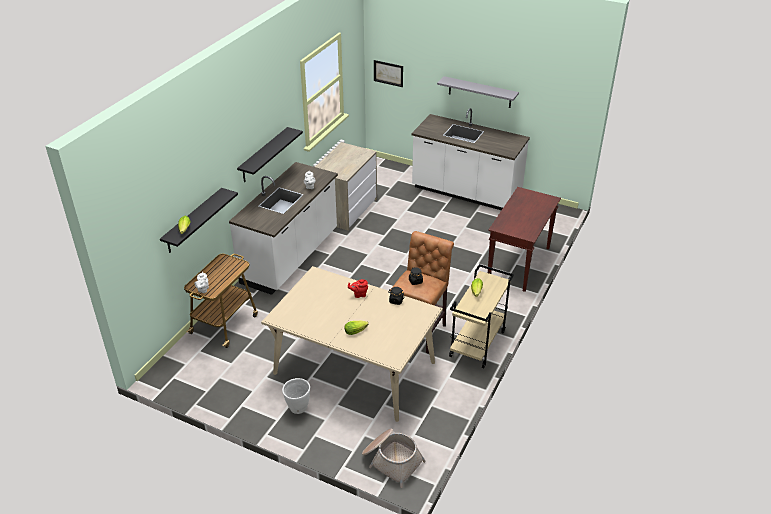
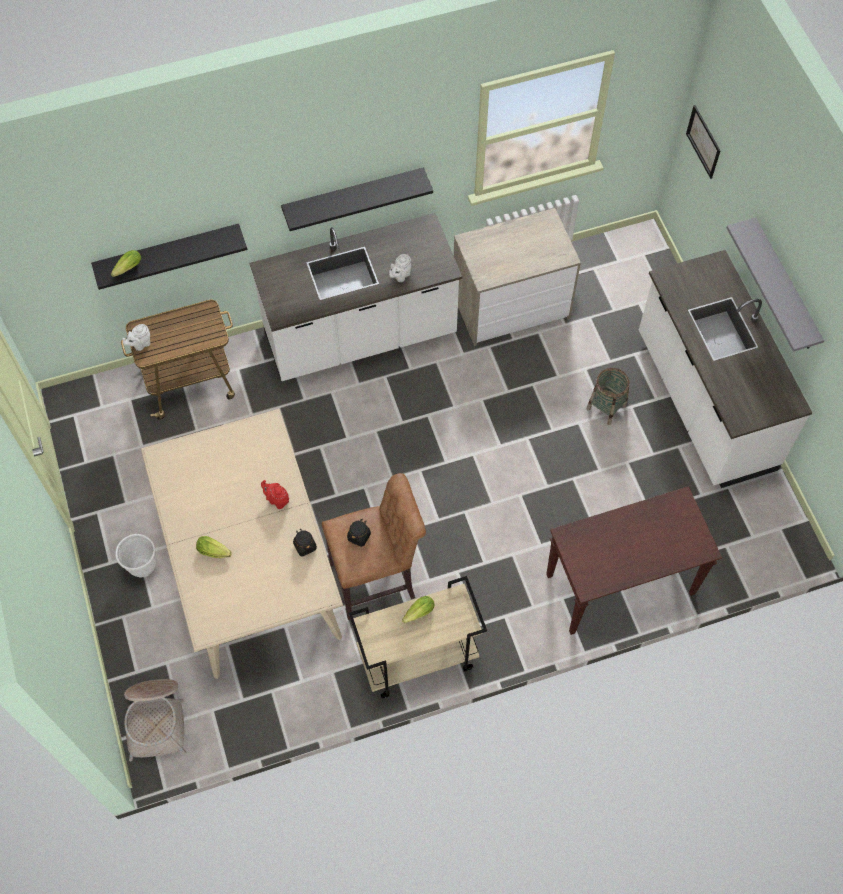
camera: 45 degrees right, 25 degrees up
(431, 216) = (606, 407): none -> basket

